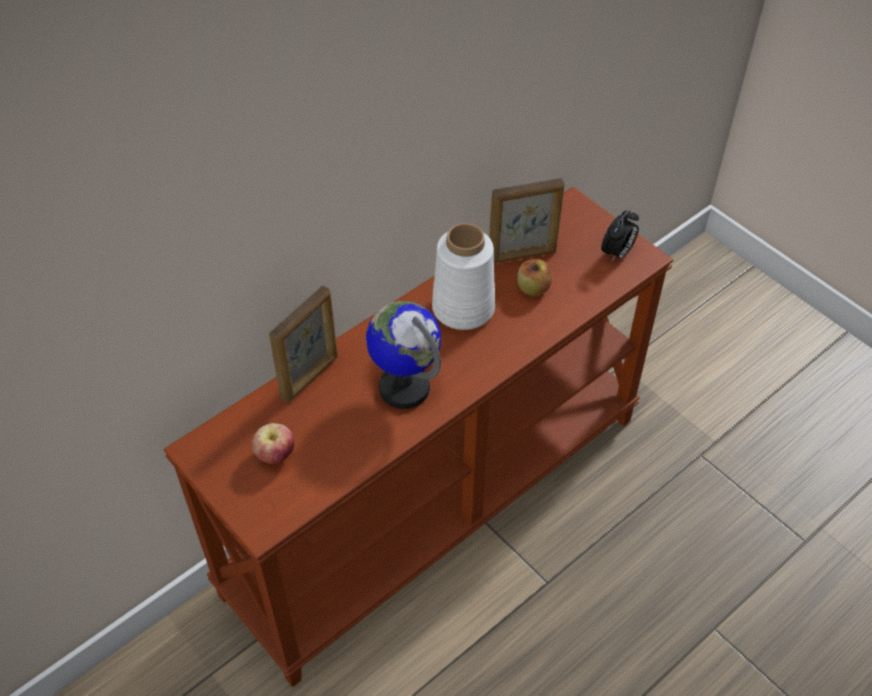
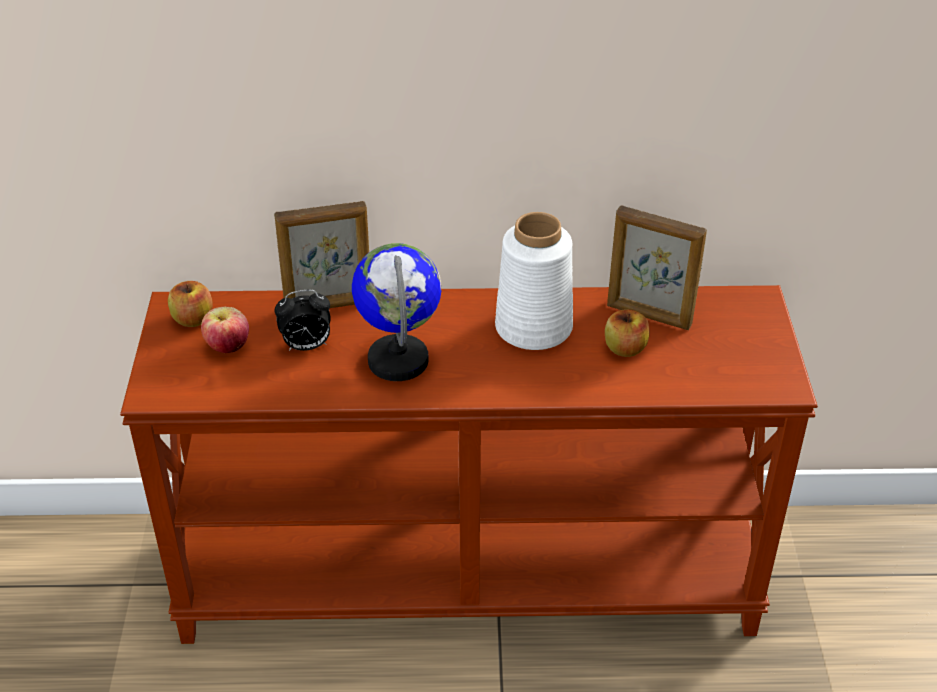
camera: 40 degrees right, 10 degrees down
(223, 450) = (193, 319): none -> apple
(617, 253) = (756, 366): alarm clock -> alarm clock (306, 346)

